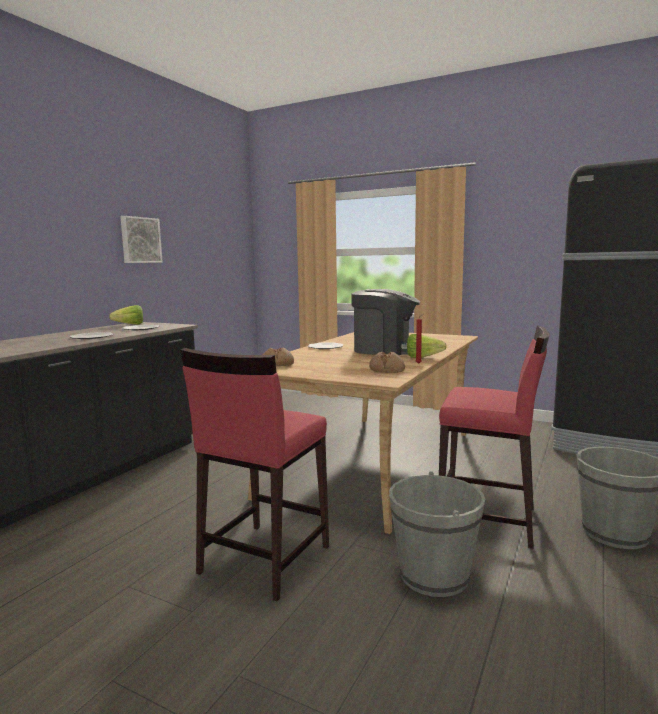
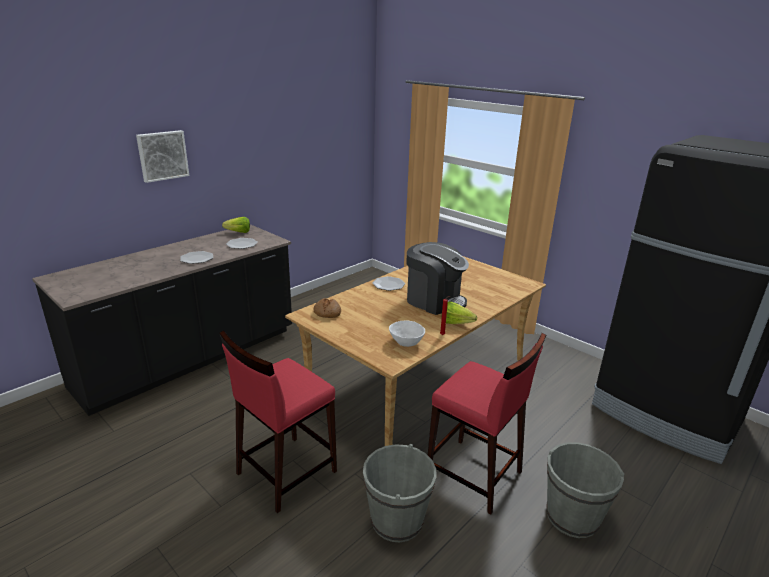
camera: 15 degrees right, 15 degrees up
(140, 240) = (254, 151): picture -> picture (162, 155)
(387, 370) = (406, 342): bread -> white bowl

